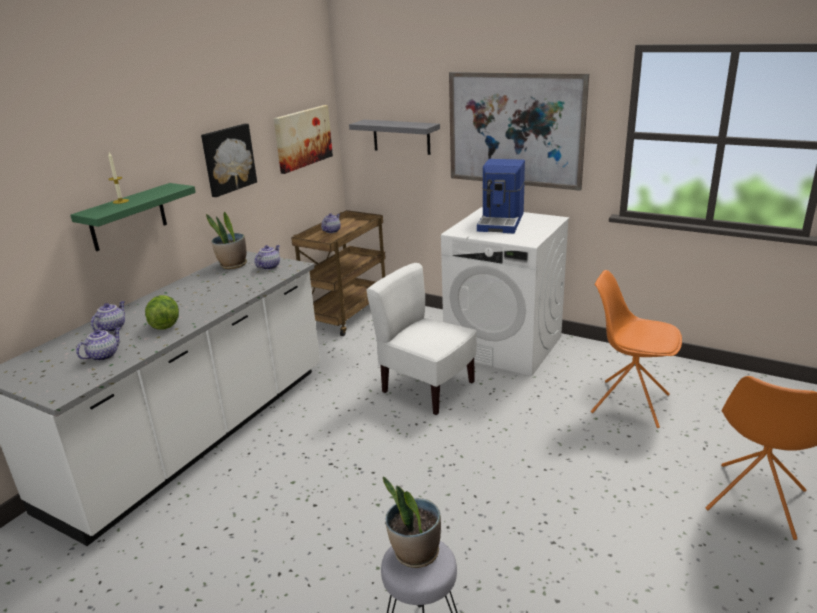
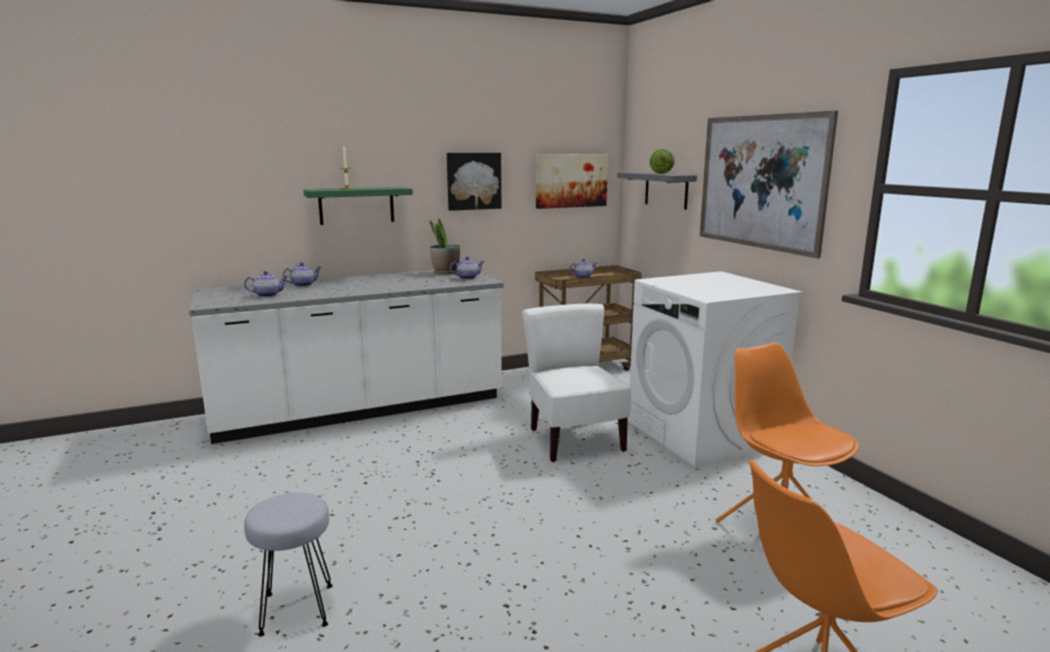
camera: 35 degrees right, 10 degrees down
(165, 325) = (332, 290): lettuce -> lettuce (661, 173)
(415, 553) = (292, 504): potted plant -> none
(502, 222) = (716, 282): coffee machine -> none

